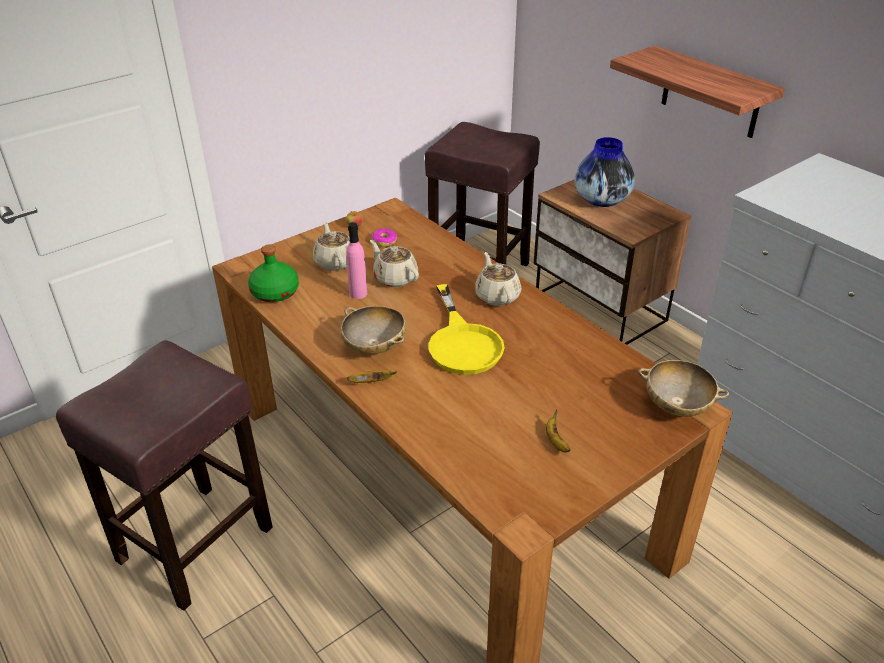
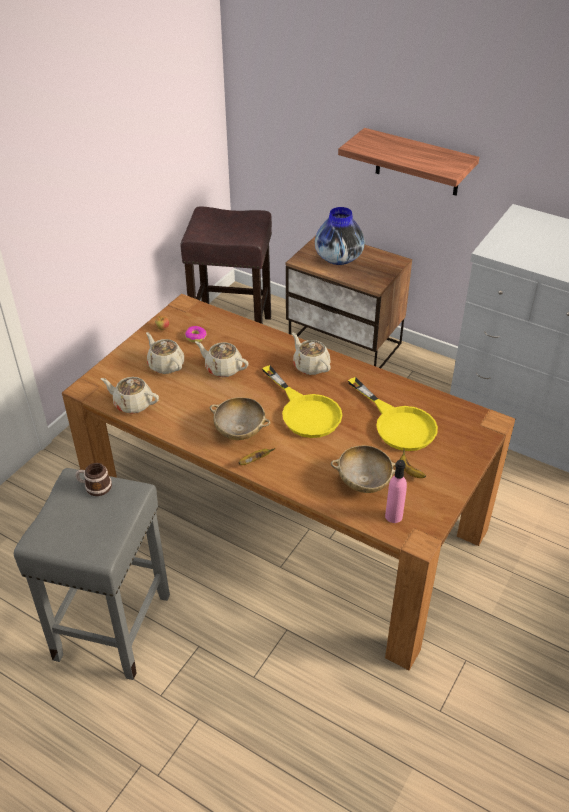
camera: 20 degrees left, 5 degrees up
(180, 366) = (94, 486): none -> mug
(197, 542) = (113, 624): brown stool -> grey stool
(275, 292) = (132, 404): green bottle -> beige teapot
(358, 293) = (201, 389): pink bottle -> pink bottle (393, 516)
(570, 382) = (398, 424): none -> yellow frying pan
(677, 404) = (478, 422): beige bowl -> beige bowl (364, 481)

